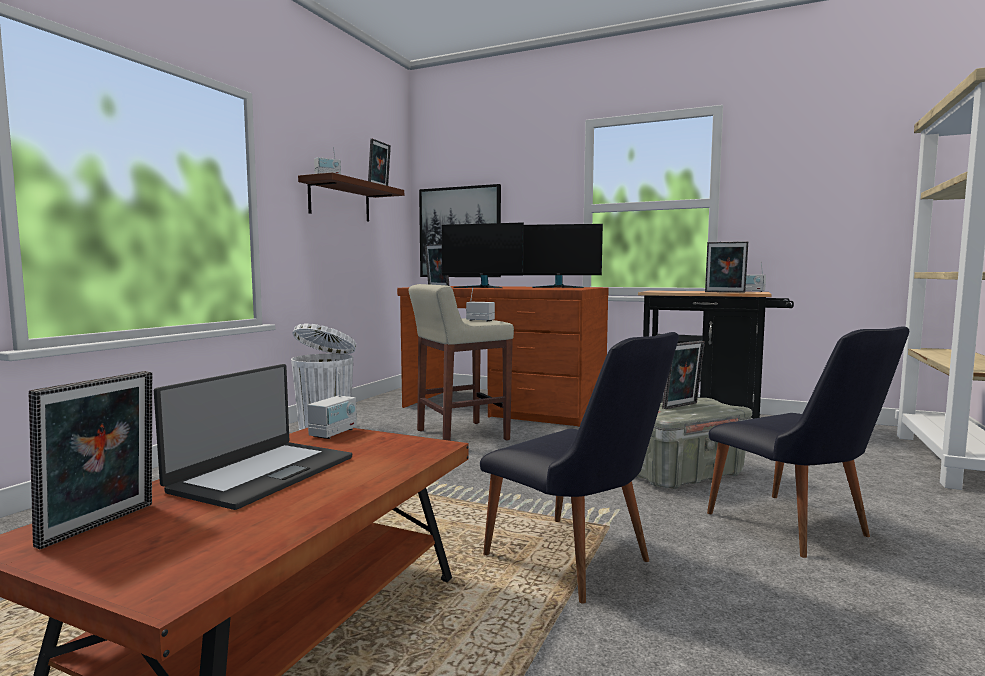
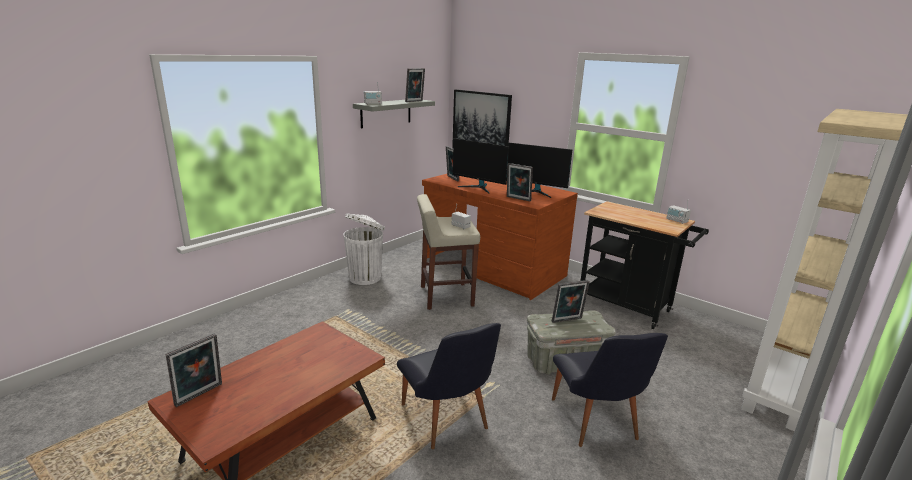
camera: 15 degrees right, 15 degrees up
(262, 473) = (274, 367): laptop -> none
(334, 433) = (324, 334): radio -> none
(340, 201) = (386, 113): brown shelf -> grey shelf
(725, 292) = (650, 222): picture frame -> picture frame (518, 199)

